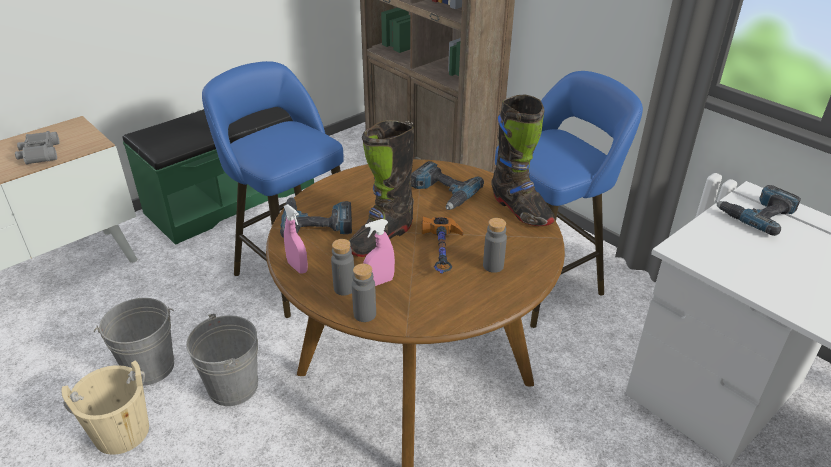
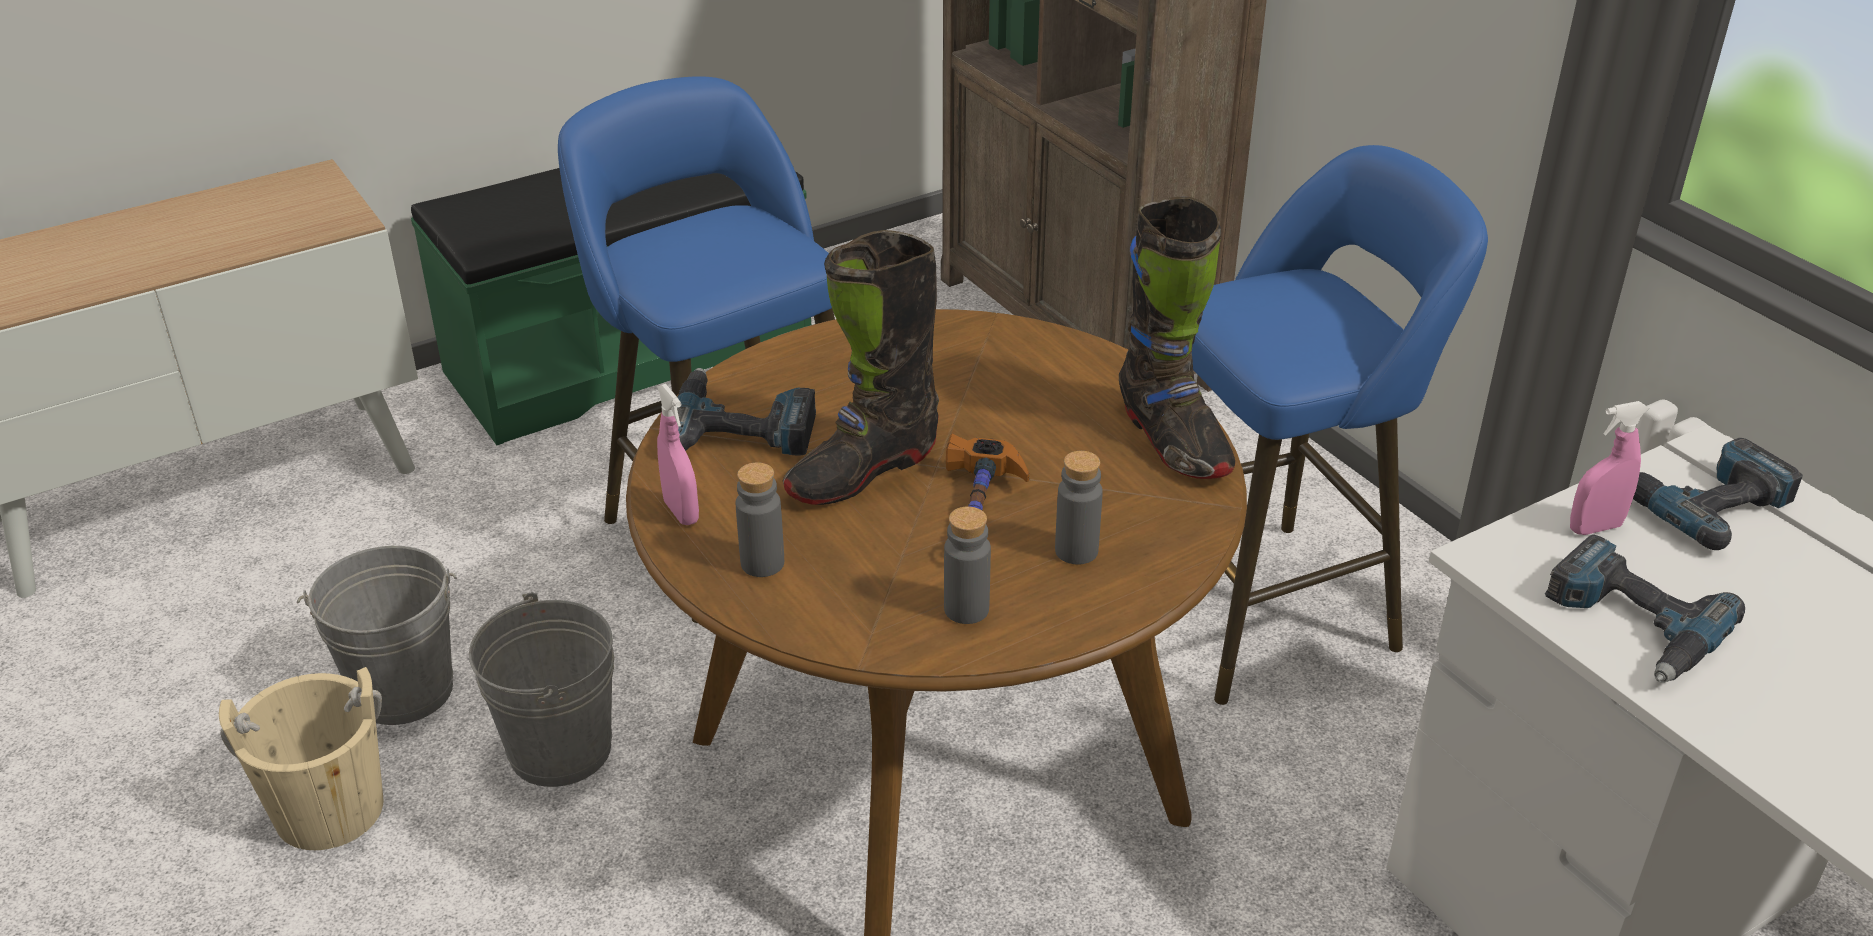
camera: 10 degrees right, 0 degrees up
(39, 154) = (237, 234): grey binoculars -> none
(364, 314) = (789, 618): grey bottle -> grey bottle (966, 609)
(379, 282) = (835, 558): pink spray bottle -> pink spray bottle (1595, 528)
(442, 192) = (1017, 388): power drill -> power drill (1631, 624)

